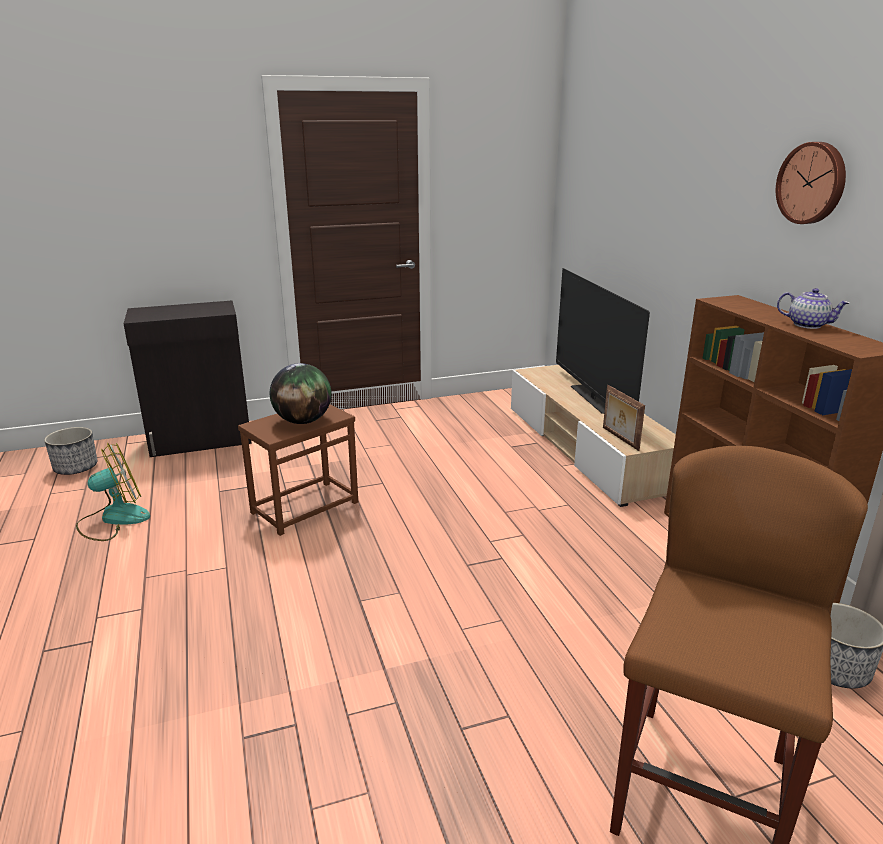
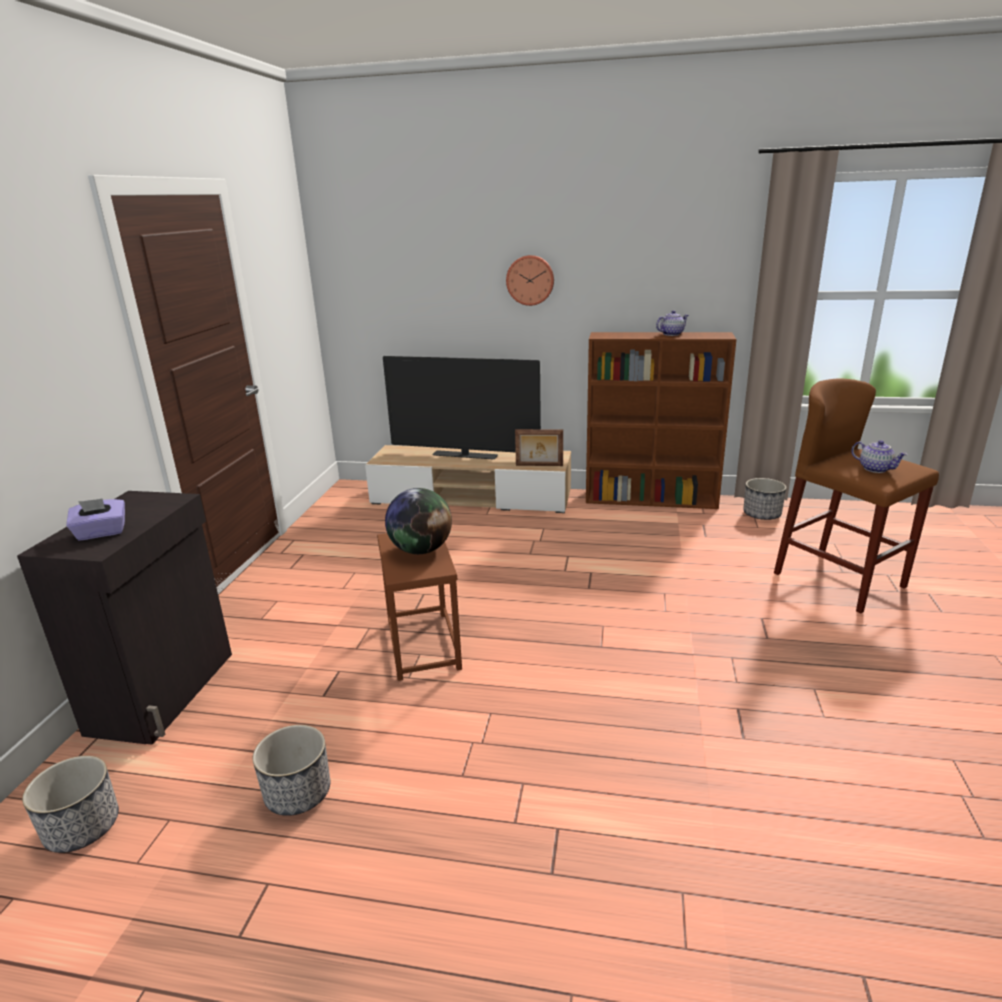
camera: 60 degrees left, 0 degrees up
(114, 519) = (297, 793): fan -> planter
(162, 313) = (101, 533): none -> purple tissue box
(710, 628) = (875, 469): none -> teapot
(812, 183) = (639, 247): wall clock -> wall clock (530, 280)

